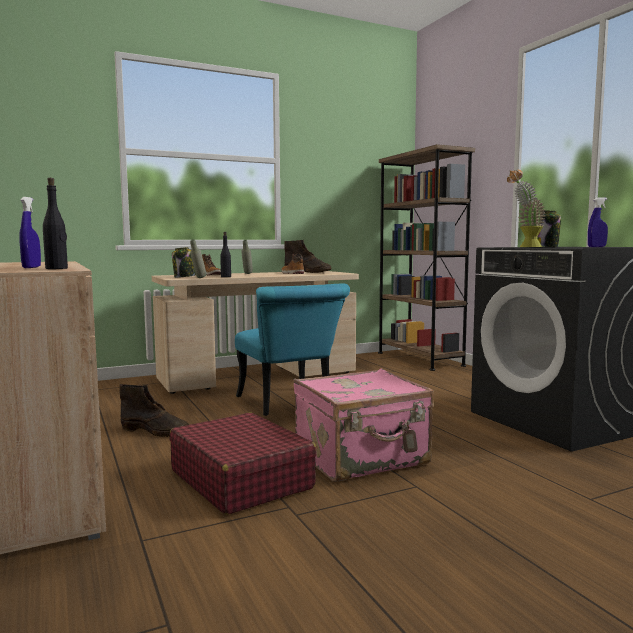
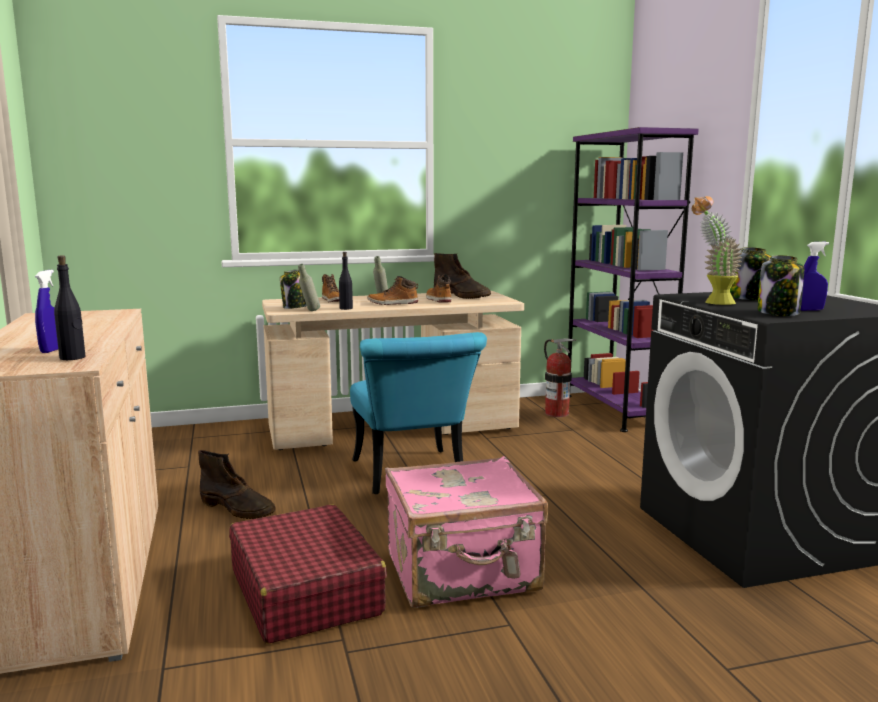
camera: 10 degrees right, 5 degrees up
(259, 275) = (392, 303): none -> boot
(378, 362) = (556, 413): none -> fire extinguisher
(419, 359) = (616, 410): brown bookcase -> purple bookcase
(579, 247) = (779, 313): none -> jar

